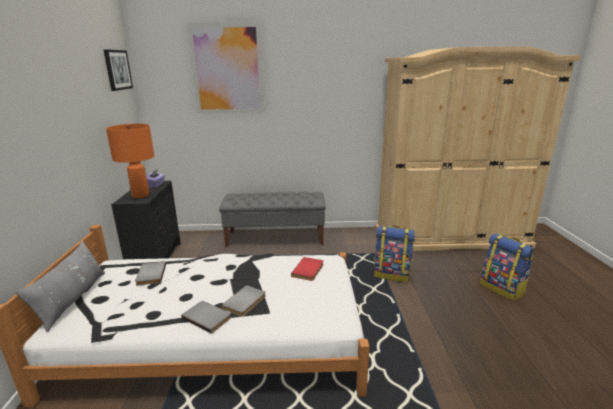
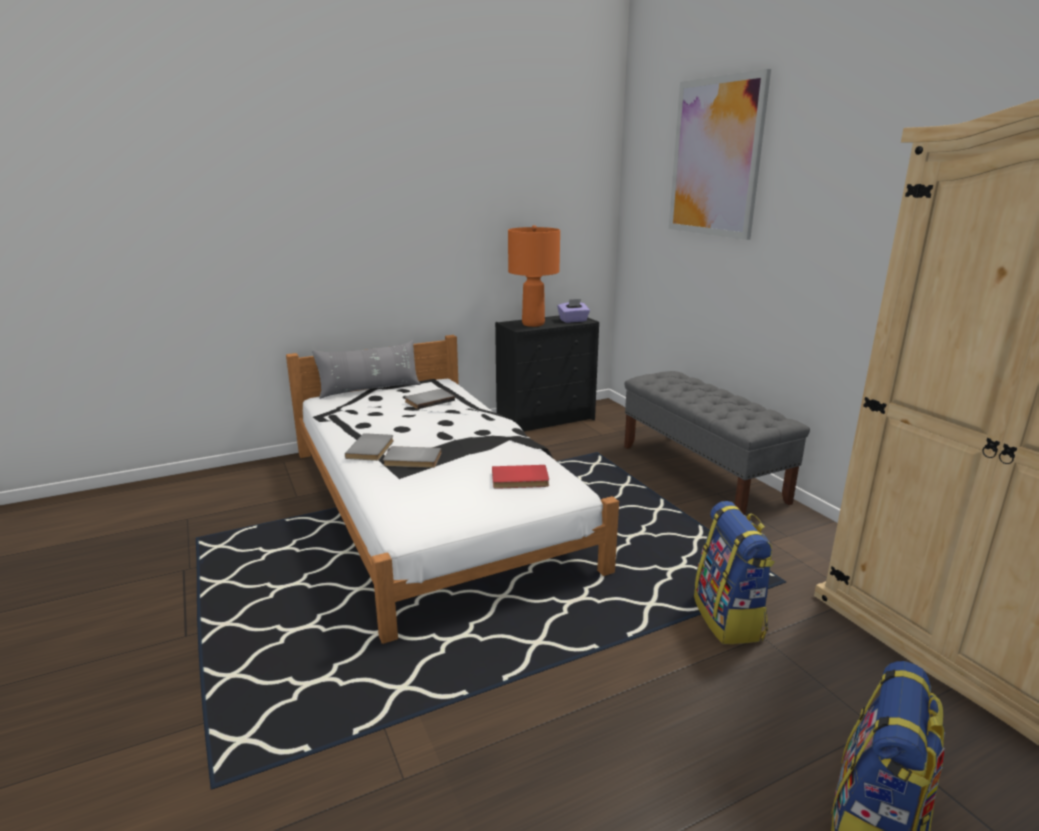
camera: 65 degrees right, 0 degrees up
(117, 70) = (583, 155): picture -> none

